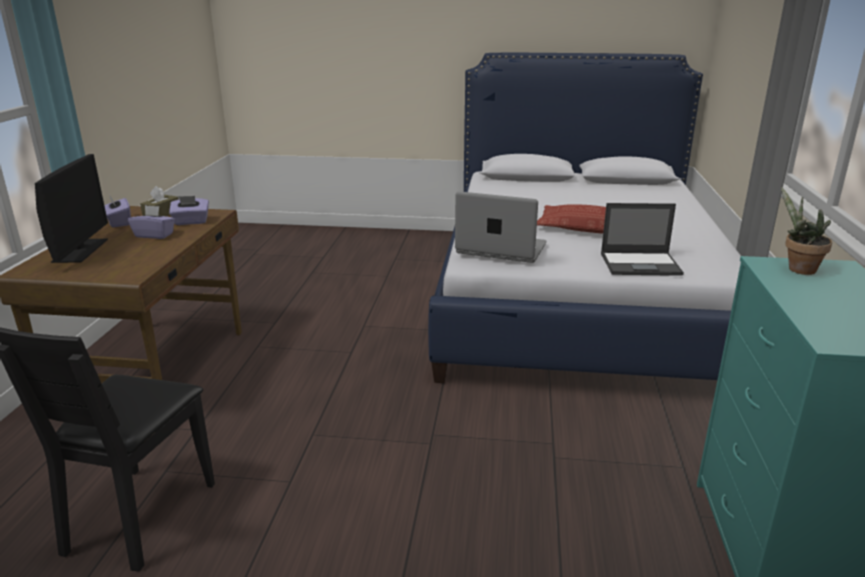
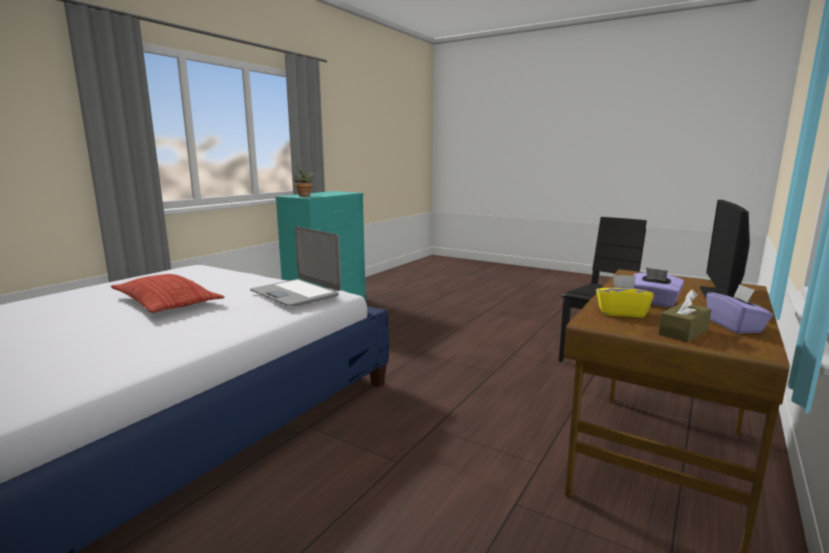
camera: 155 degrees left, 10 degrees down
(191, 222) = (621, 312): purple tissue box -> yellow tissue box
(641, 264) = (226, 275): laptop -> none

